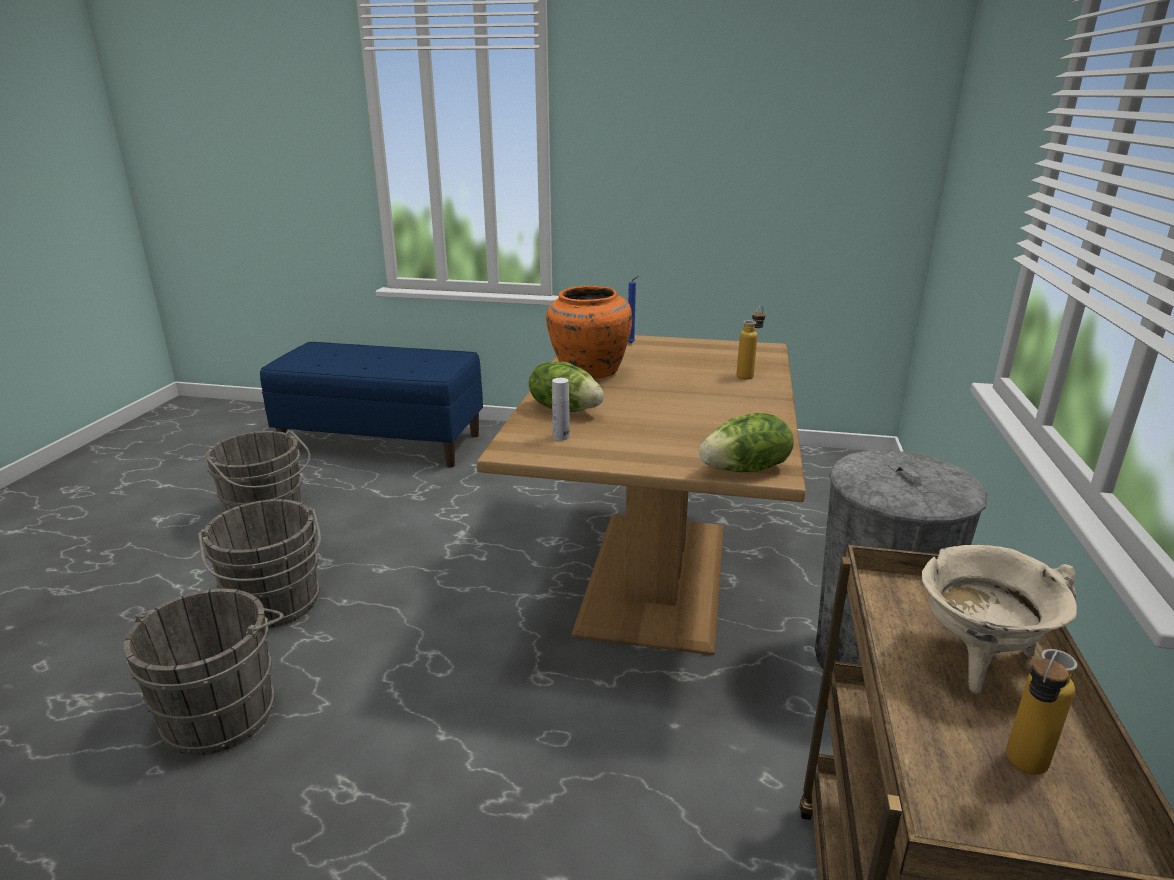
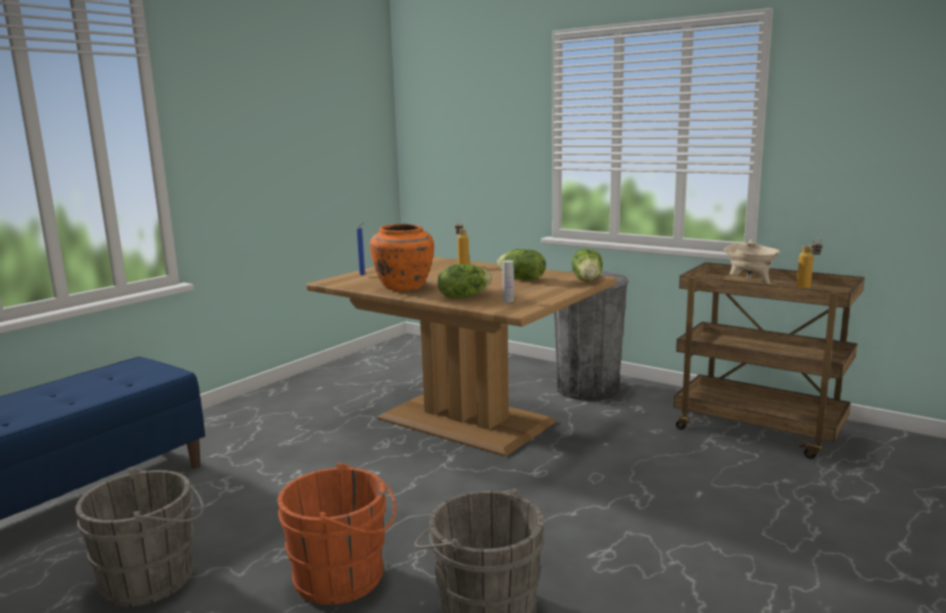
camera: 65 degrees left, 10 degrees down
(275, 606) = (345, 577): grey bucket -> orange bucket
(702, 423) = (521, 279): none -> lettuce

